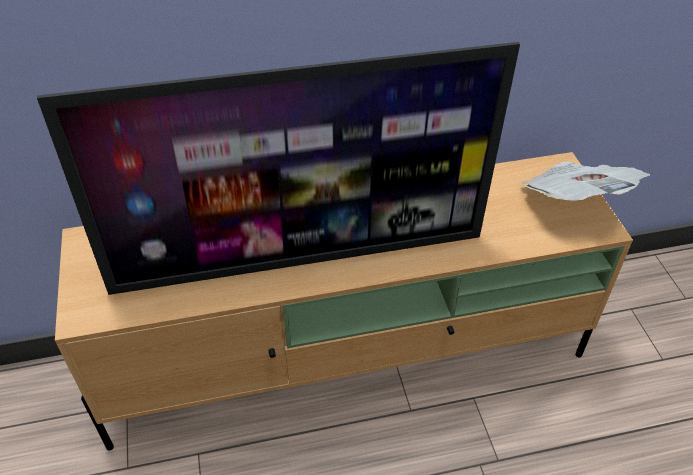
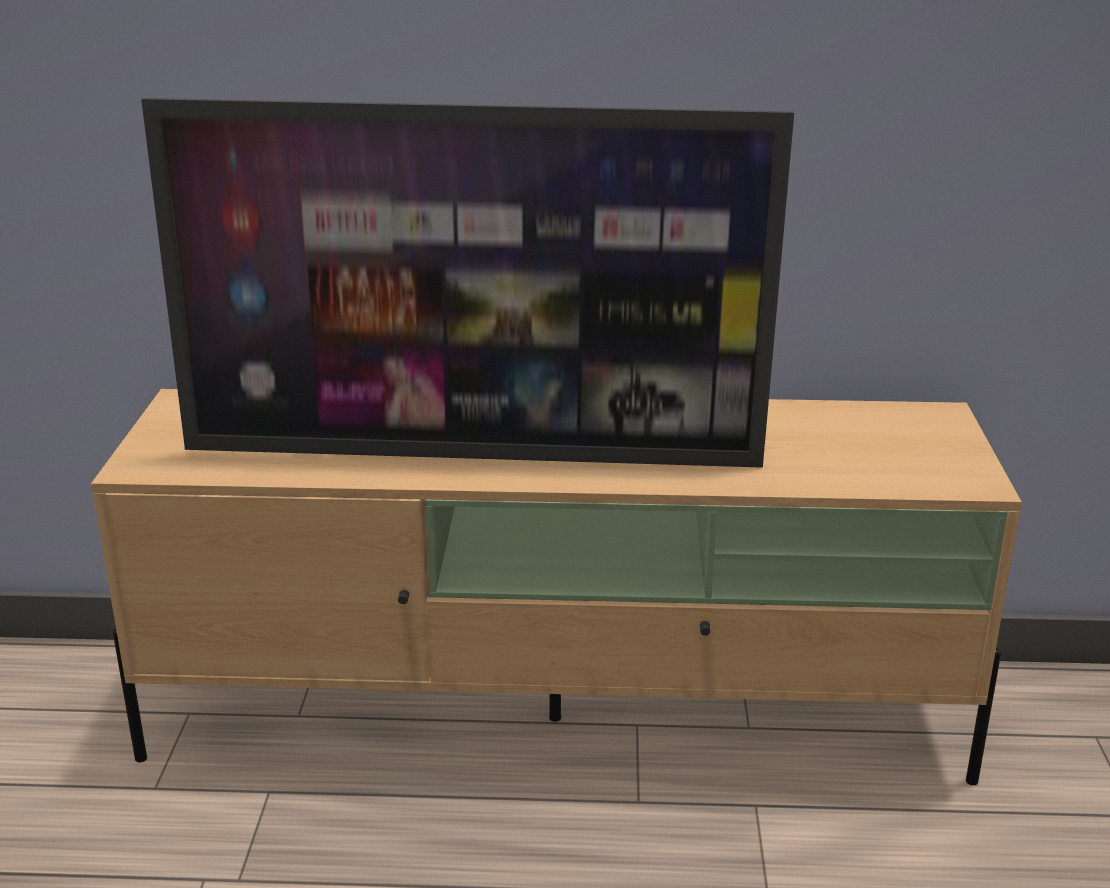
camera: 15 degrees right, 20 degrees down
(575, 200) = (943, 450): newspaper -> none

